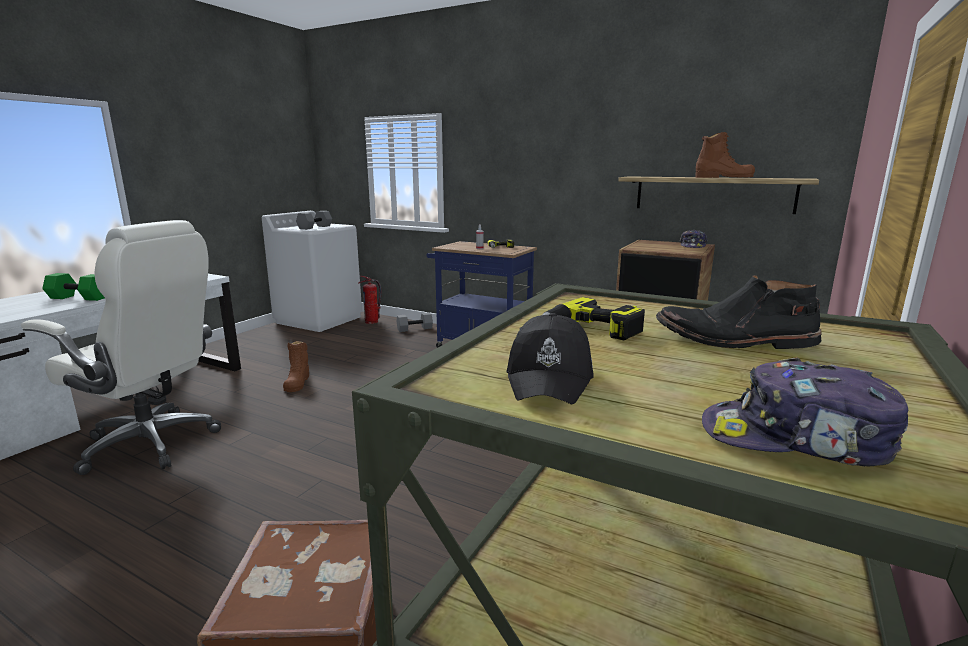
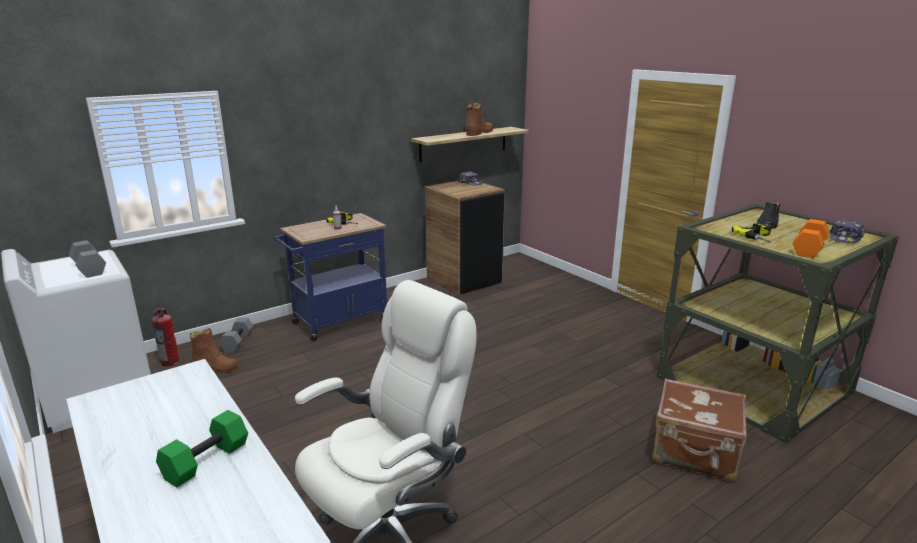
camera: 65 degrees left, 5 degrees up
(297, 382) = (313, 430): brown boot -> brown boot (215, 366)
(551, 377) = (807, 249): black cap -> orange dumbbell

